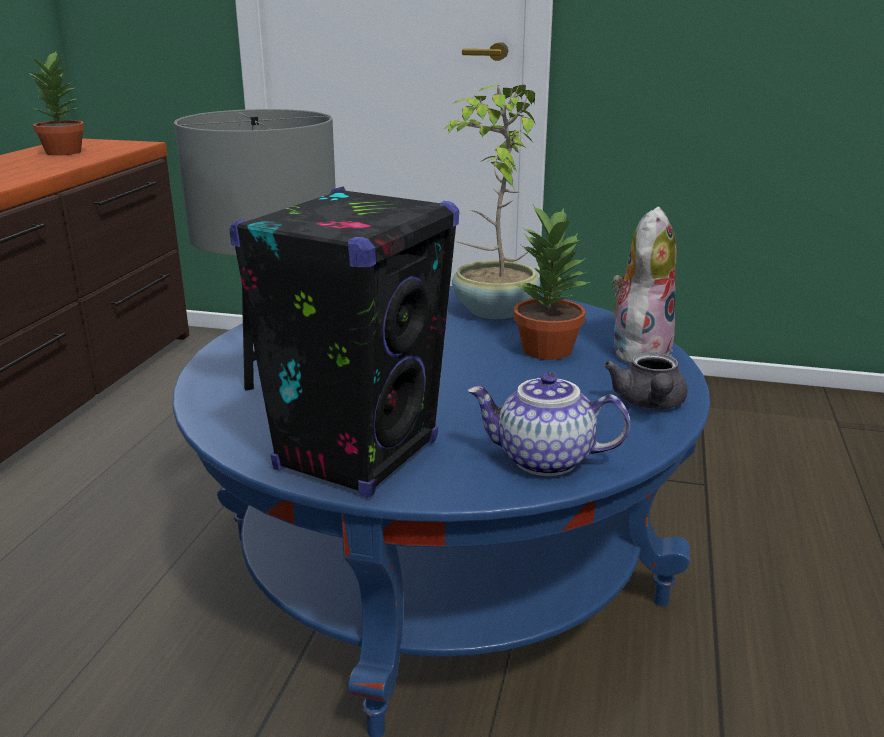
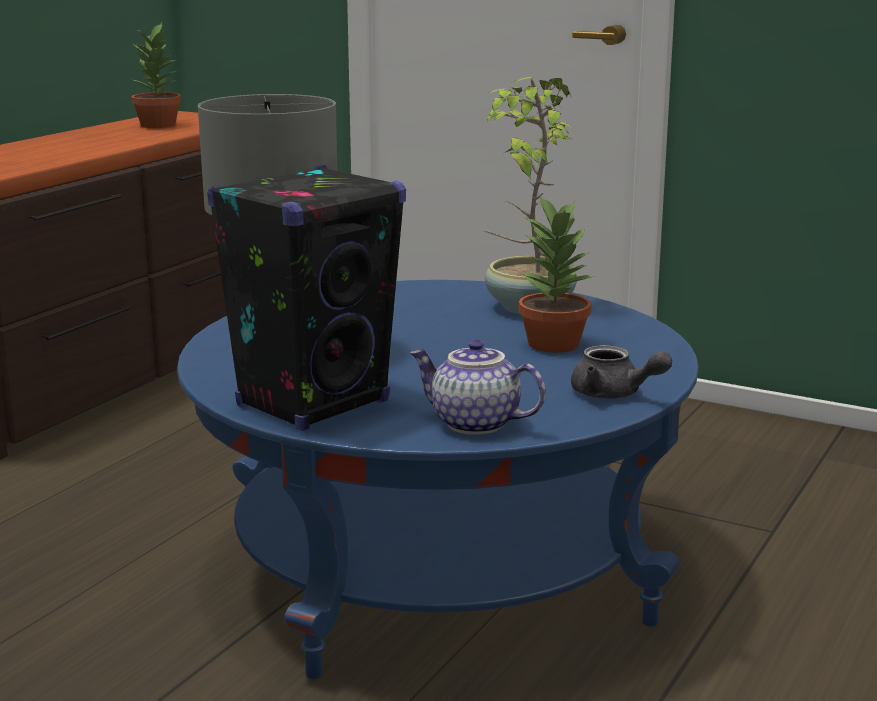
camera: 15 degrees right, 5 degrees down
(638, 350) = (647, 353): plush toy -> none
(649, 404) = (614, 394): grey teapot -> grey teapot turned 75 degrees counterclockwise

